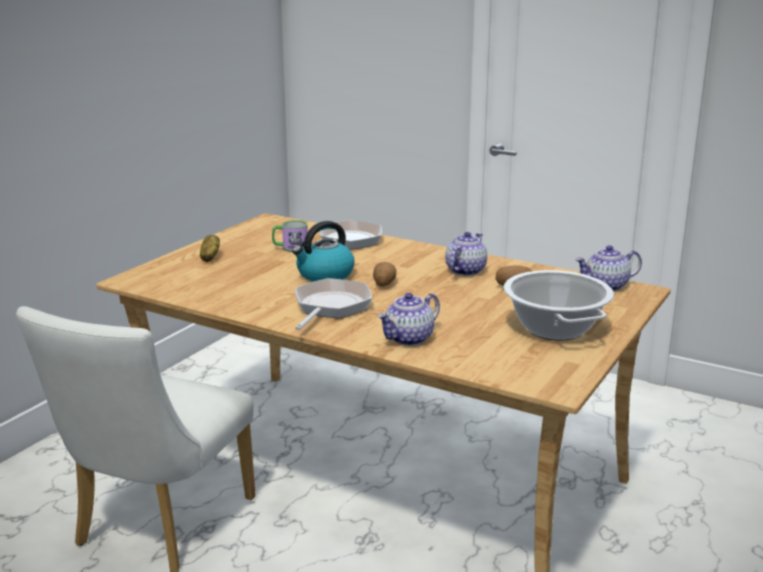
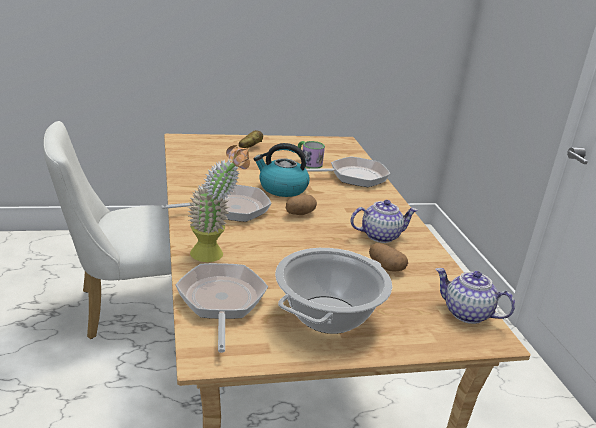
camera: 45 degrees right, 5 degrees up
(409, 339) = (215, 255): teapot -> potted plant
(489, 359) = (221, 302): none -> frying pan

